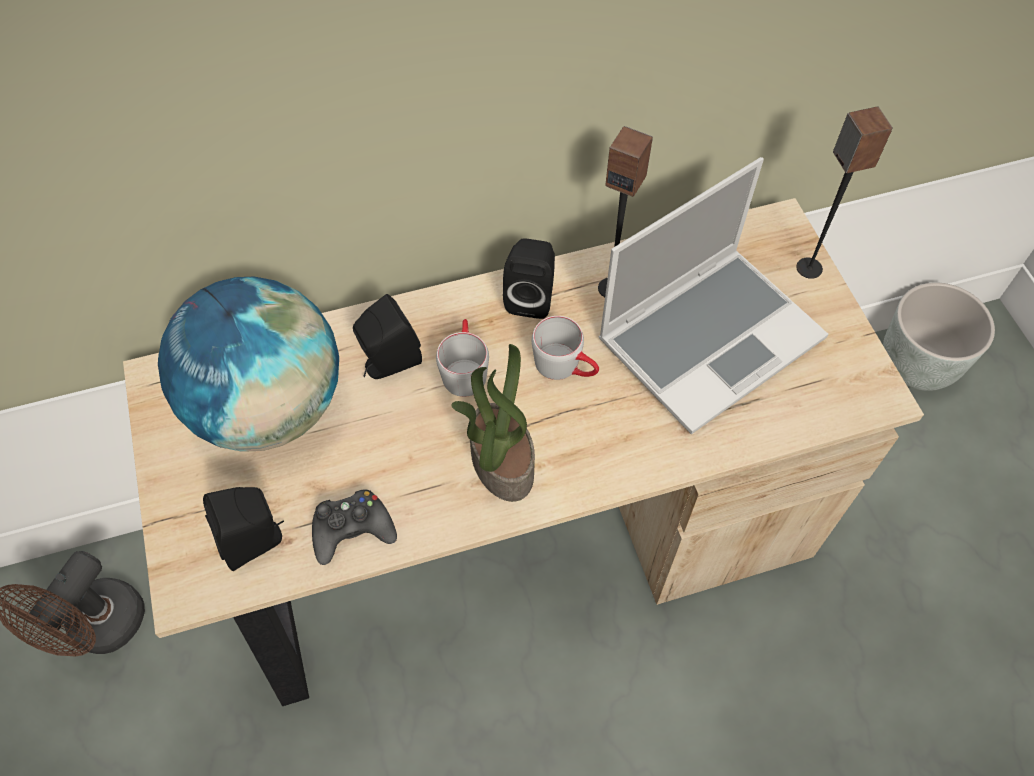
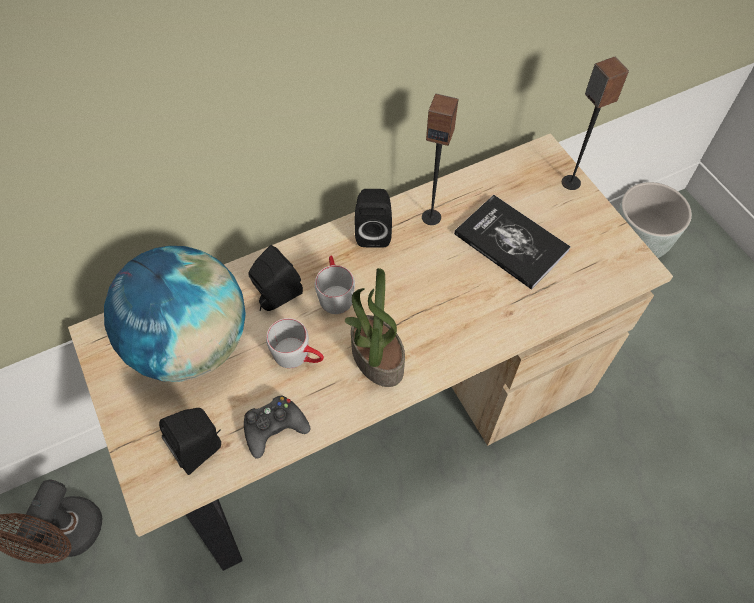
camera: 10 degrees left, 0 degrees up
(566, 367) = (410, 280): grey mug -> grey mug (299, 356)
(710, 337) = (511, 242): laptop -> book

